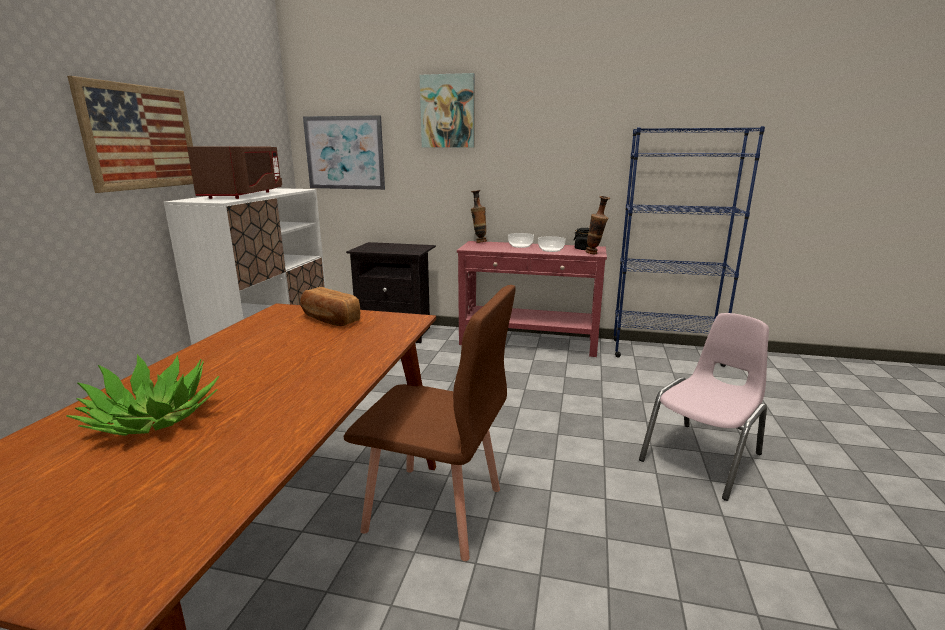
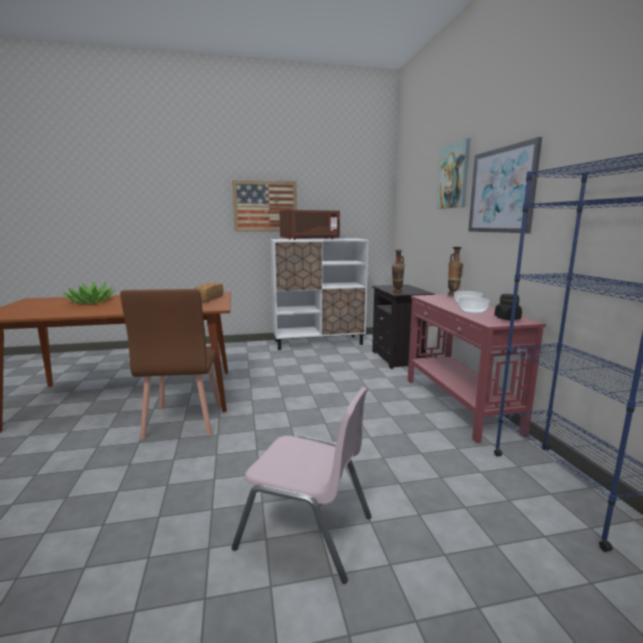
camera: 65 degrees right, 5 degrees down
(345, 153) = (408, 215): picture -> picture (501, 190)
(595, 254) = (490, 323): vase -> vase (397, 293)

